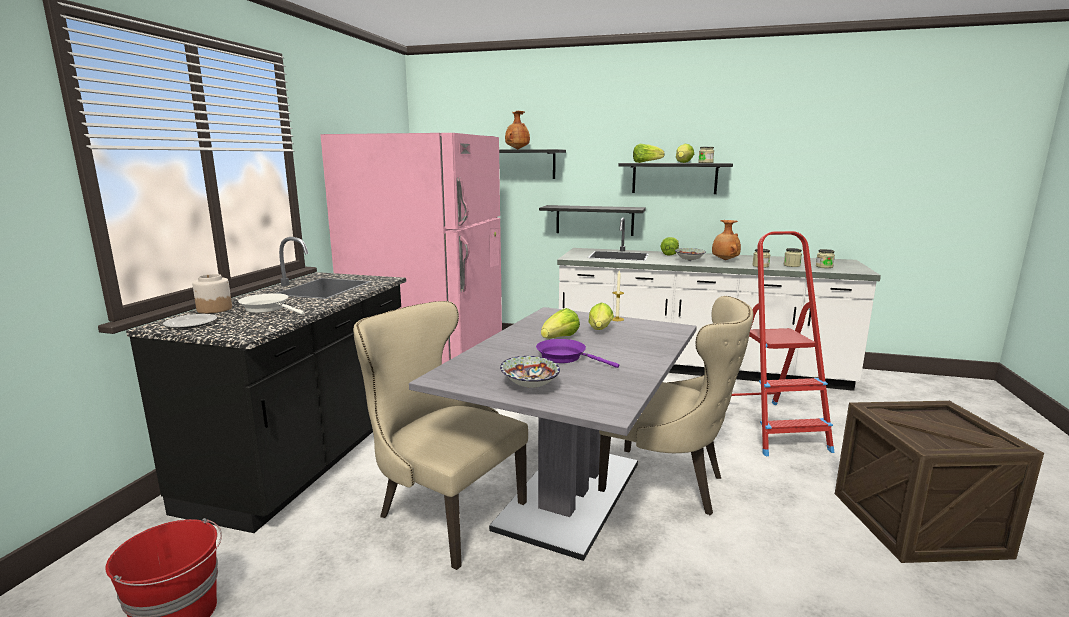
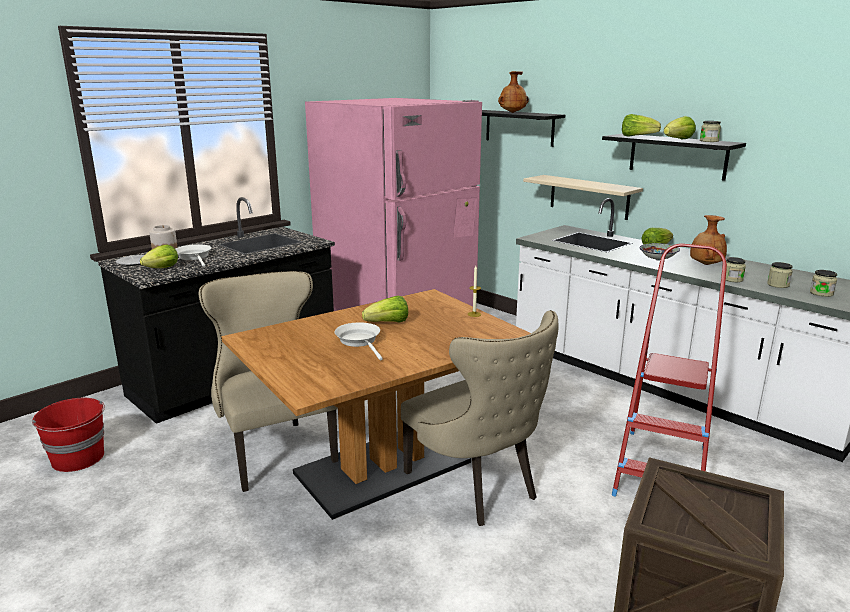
camera: 30 degrees right, 5 degrees up
(530, 385) = (292, 358): bowl -> none
(565, 357) = (360, 341): purple frying pan -> white frying pan
(570, 494) = (383, 468): grey dining table -> brown dining table
(594, 220) = (589, 197): black shelf -> beige shelf
(600, 330) = (436, 322): lettuce -> lettuce (160, 269)

